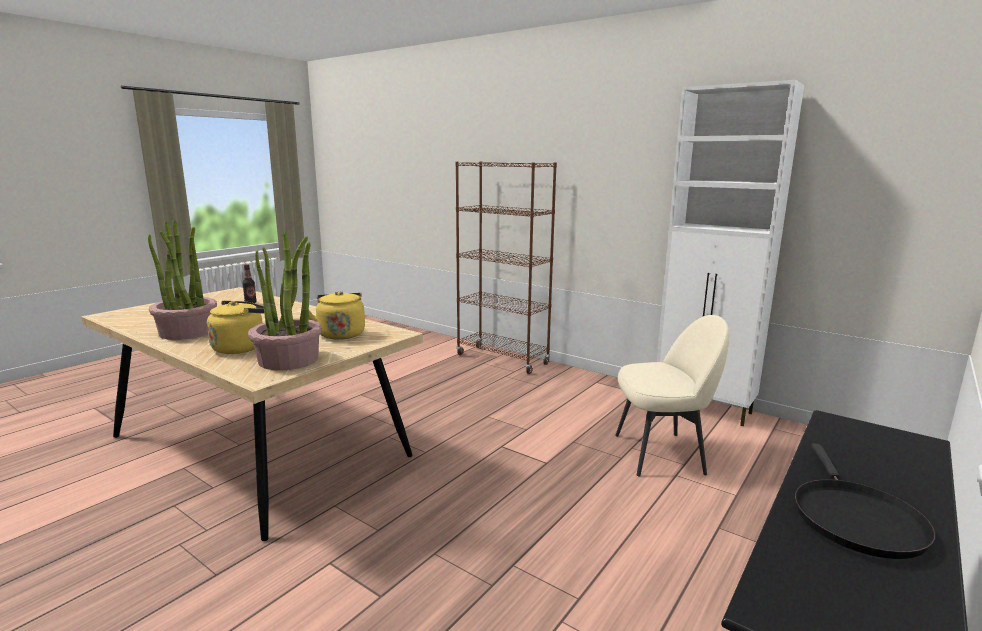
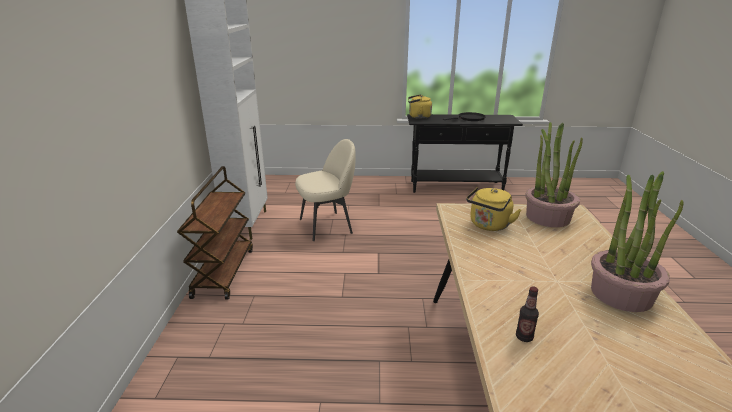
camera: 125 degrees left, 10 degrees up
(241, 347) = (574, 244): yellow kettle -> yellow kettle (418, 117)
(502, 359) = (187, 347): brown bookcase -> none
(594, 381) = (223, 272): none -> brown cart
(661, 453) = (327, 225): beige chair -> beige chair turned 105 degrees clockwise

